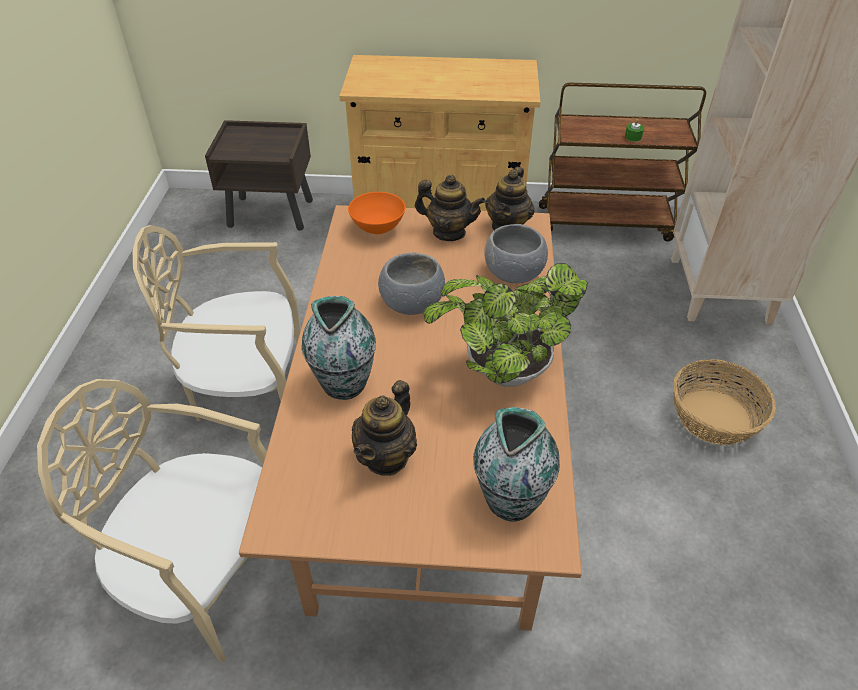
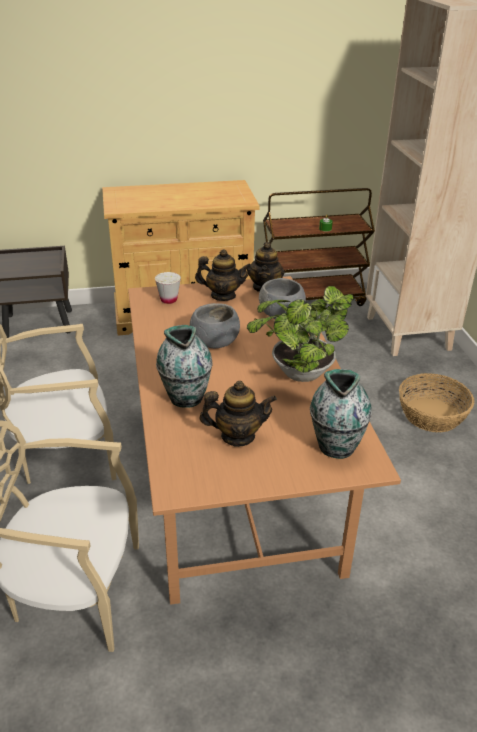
camera: 15 degrees left, 10 degrees down
(378, 229) = (168, 300): orange bowl -> white cup
(386, 457) = (237, 436): teapot -> teapot turned 105 degrees counterclockwise

